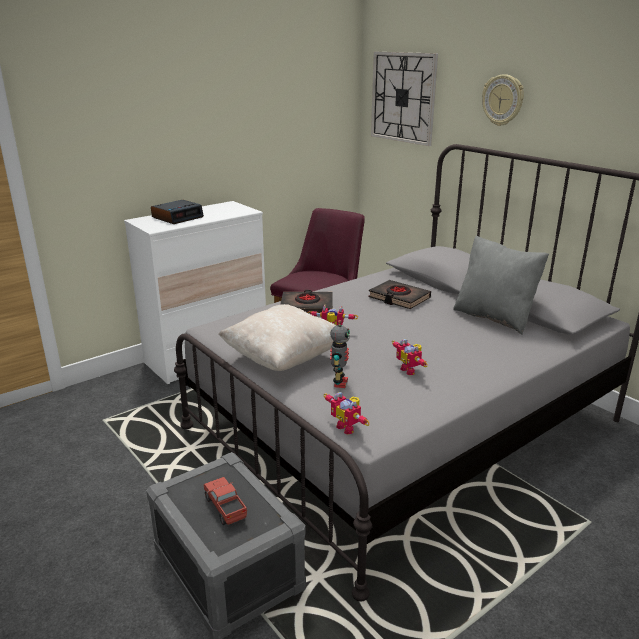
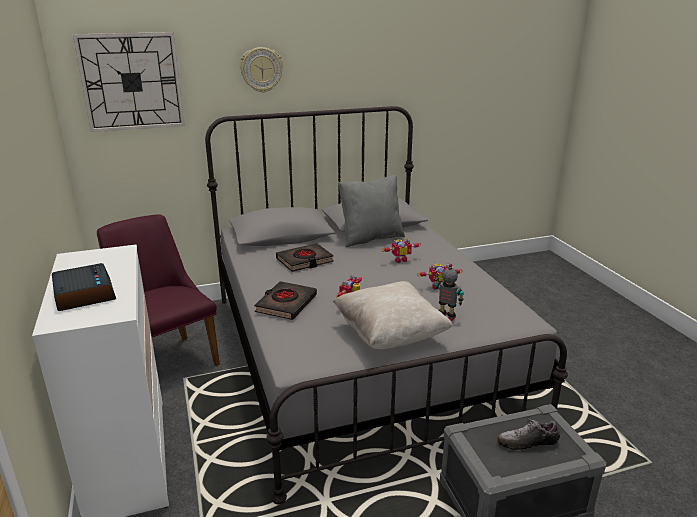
camera: 70 degrees left, 0 degrees up
(225, 508) = (527, 442): toy truck -> shoe
(348, 427) = (514, 327): toy robot -> toy robot (400, 259)

